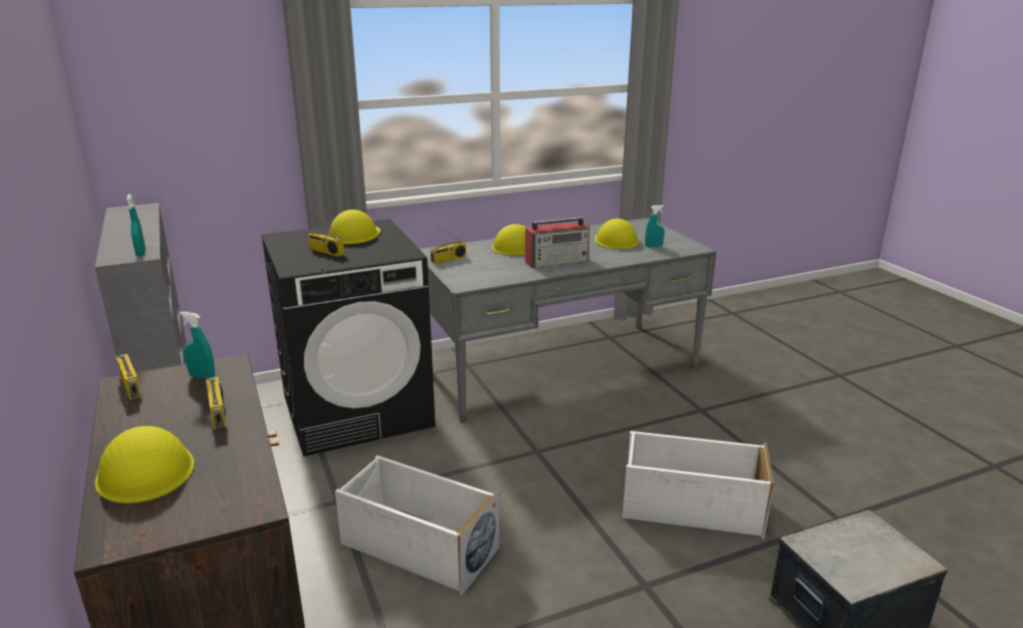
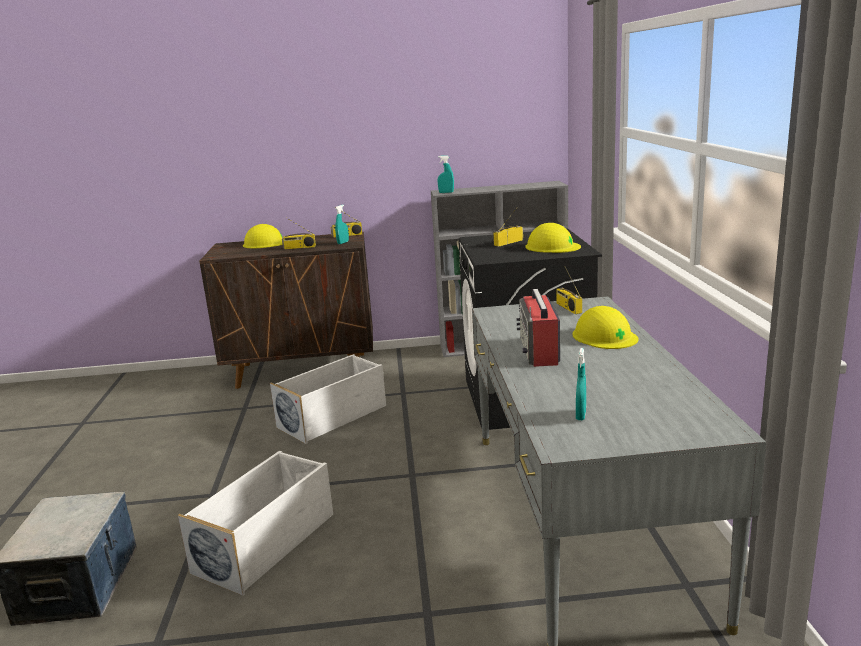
camera: 110 degrees right, 5 degrees down
(616, 240) = (618, 393): yellow hard hat -> none

